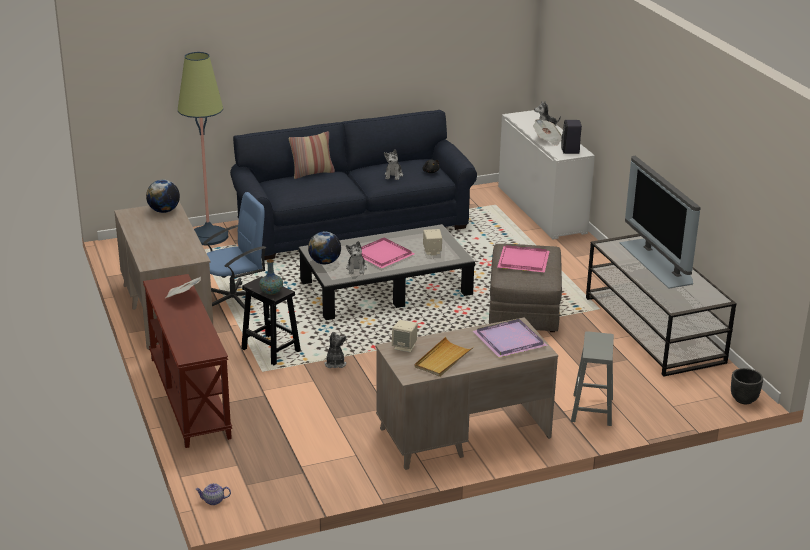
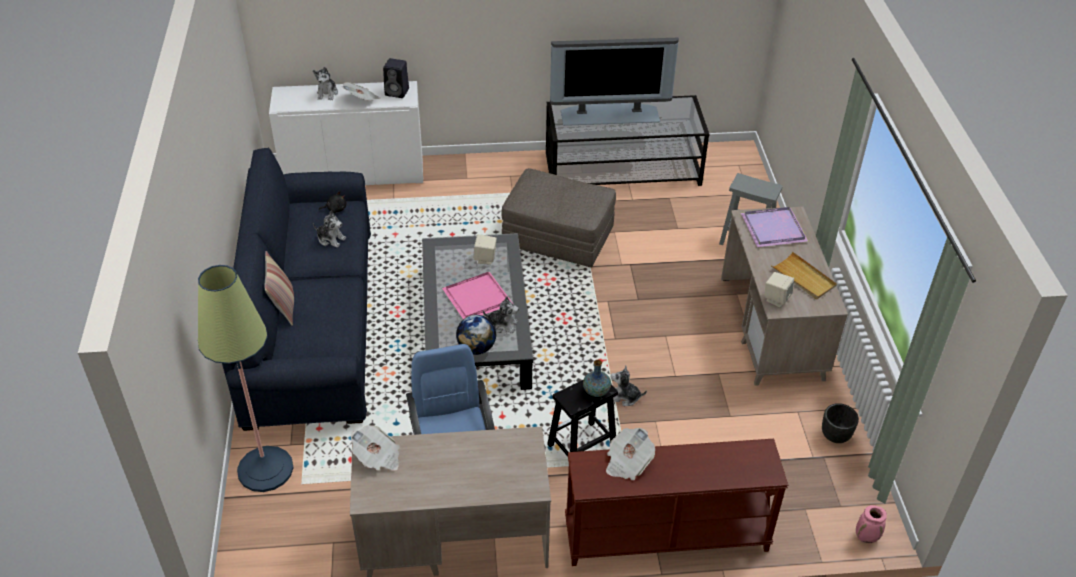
camera: 75 degrees left, 15 degrees up
(164, 211) = (378, 457): globe -> newspaper
(213, 501) = (866, 537): teapot -> pink vase
(522, 261) = (556, 197): pink tray -> none
(743, 399) = (746, 154): black planter -> black planter (835, 436)

